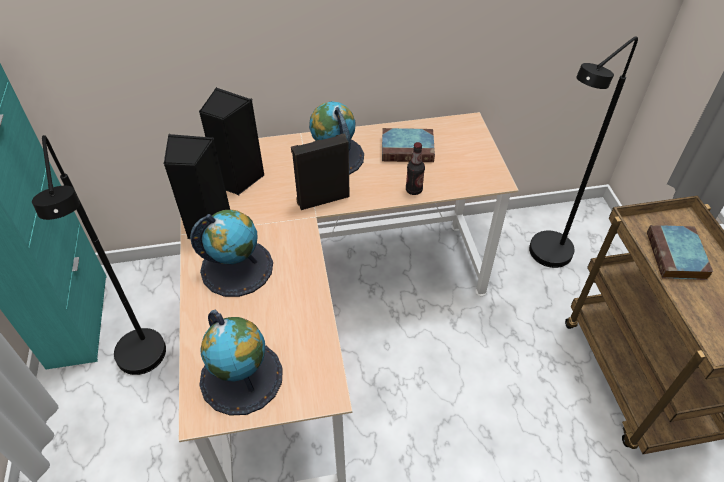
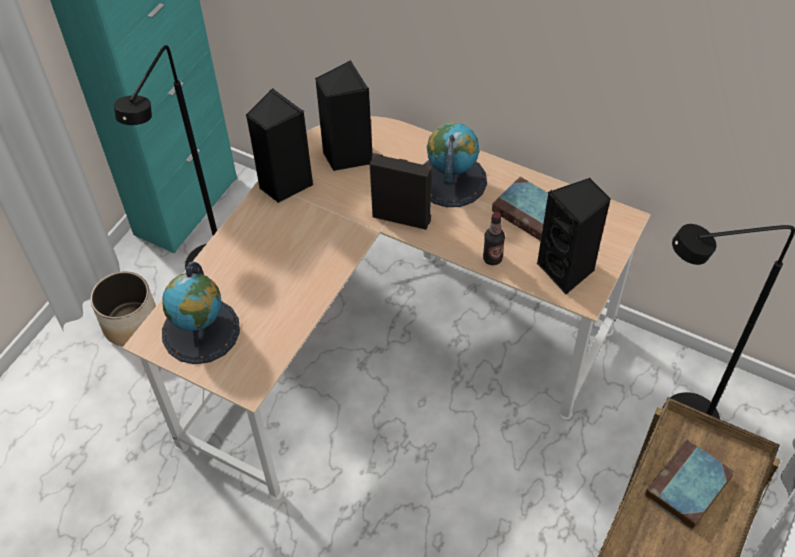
camera: 40 degrees right, 5 degrees up
(102, 441) = (131, 324): none -> planter
(237, 267) = (275, 238): globe -> none
(468, 170) = (567, 270): none -> black speaker

